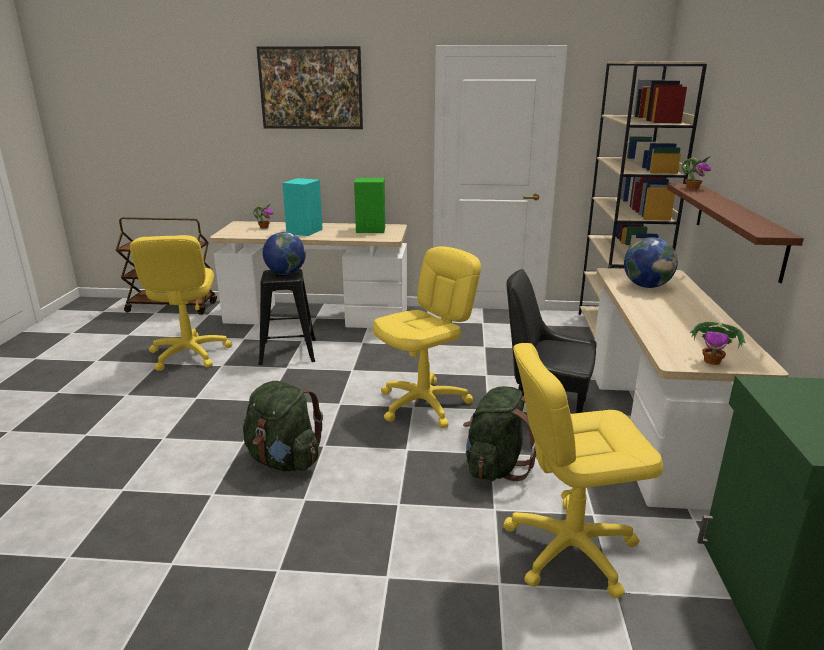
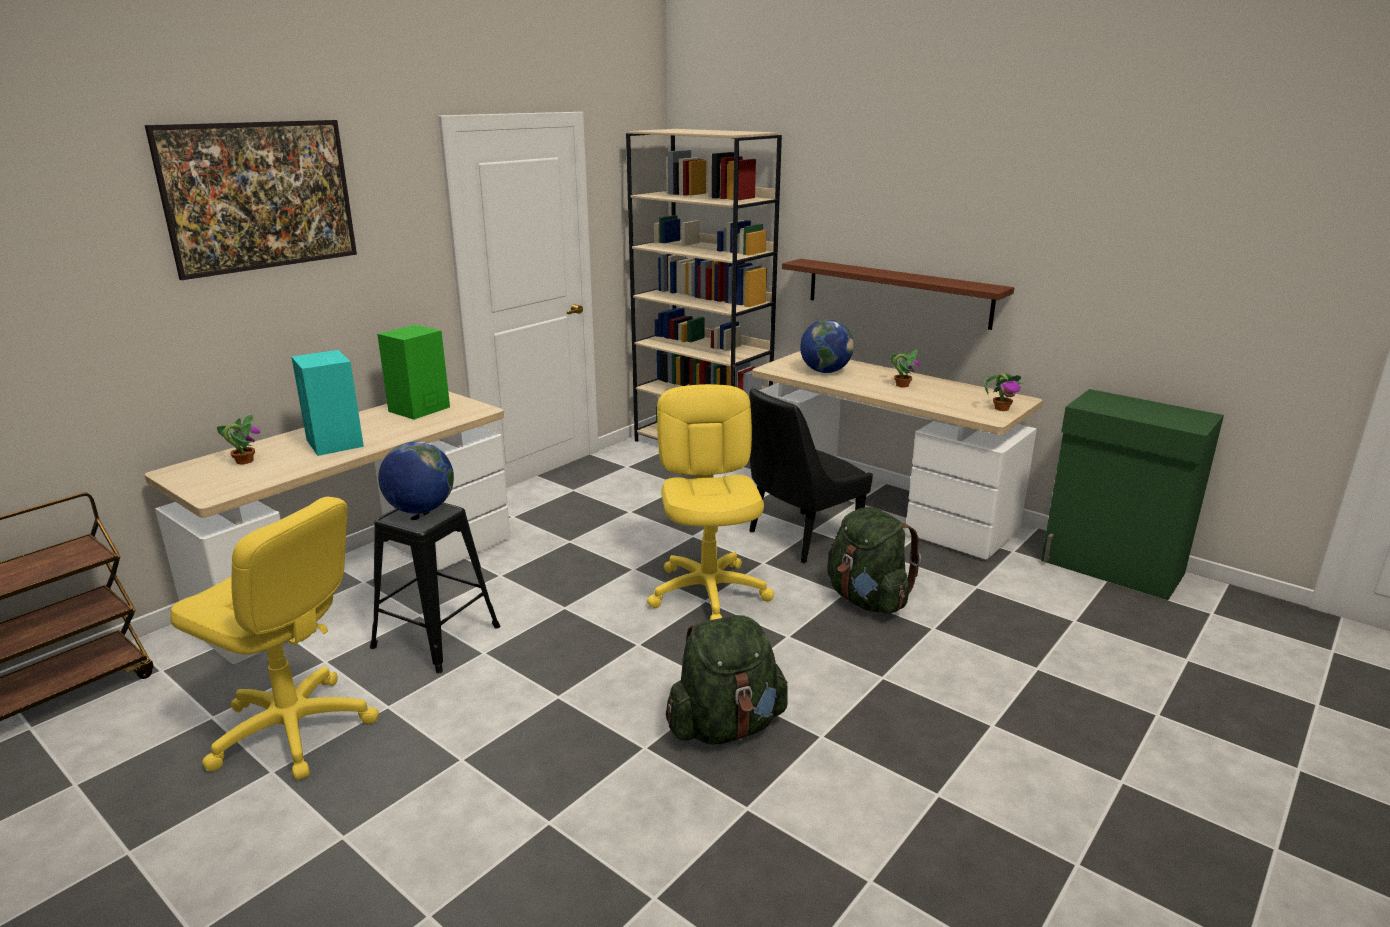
camera: 55 degrees left, 0 degrees up
(570, 549) = (1013, 617): yellow office chair -> none
(692, 188) = (816, 263): potted plant -> potted plant (902, 385)

